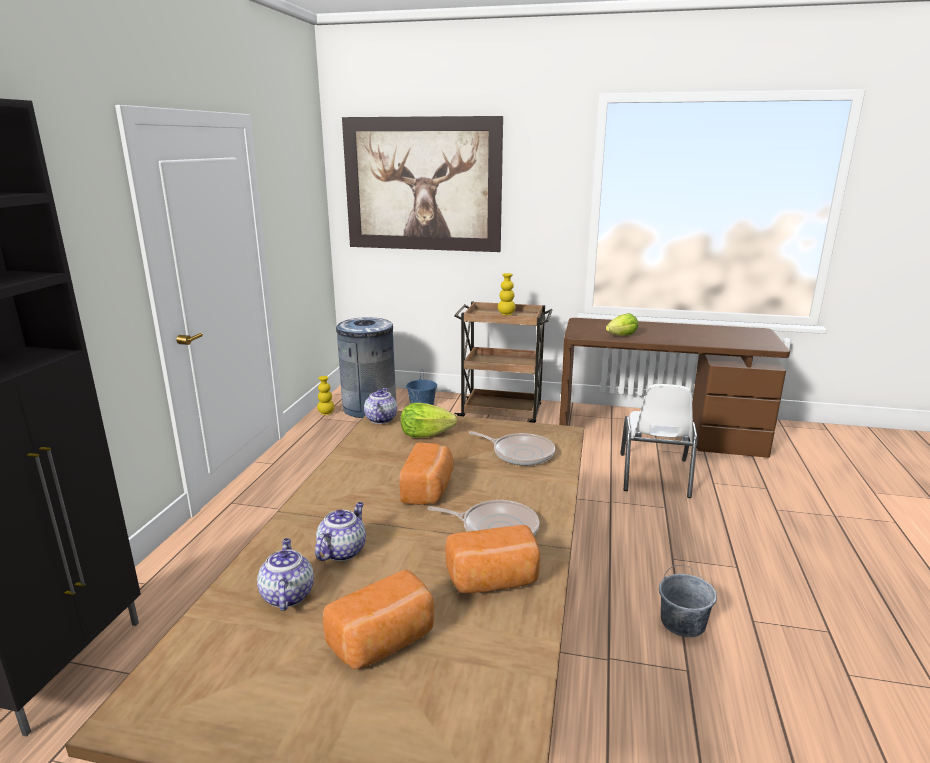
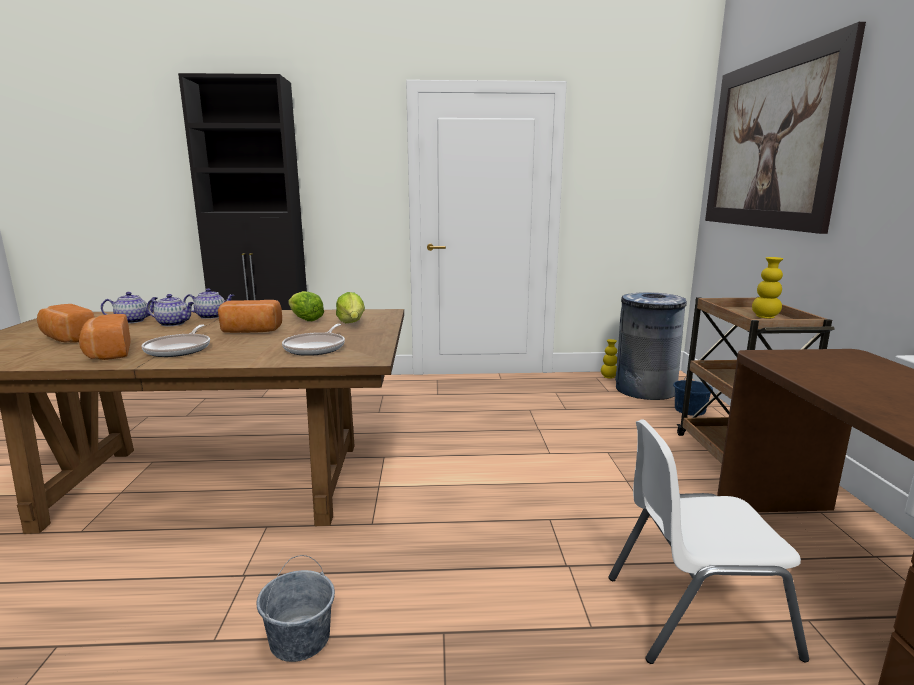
camera: 75 degrees right, 5 degrees down
(381, 419) = (380, 312): teapot -> teapot (212, 316)
(622, 336) = (823, 378): lettuce -> lettuce (305, 320)

